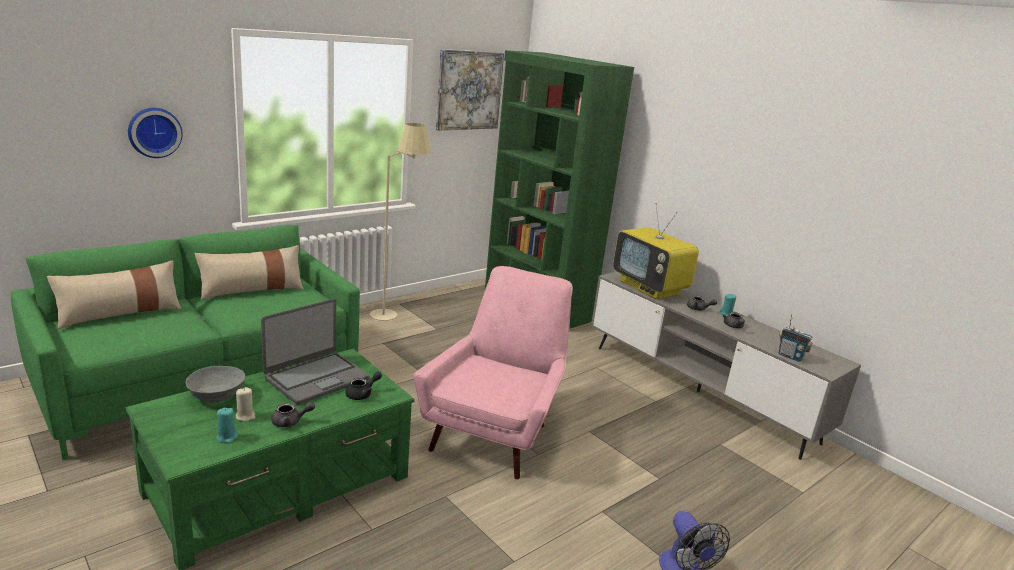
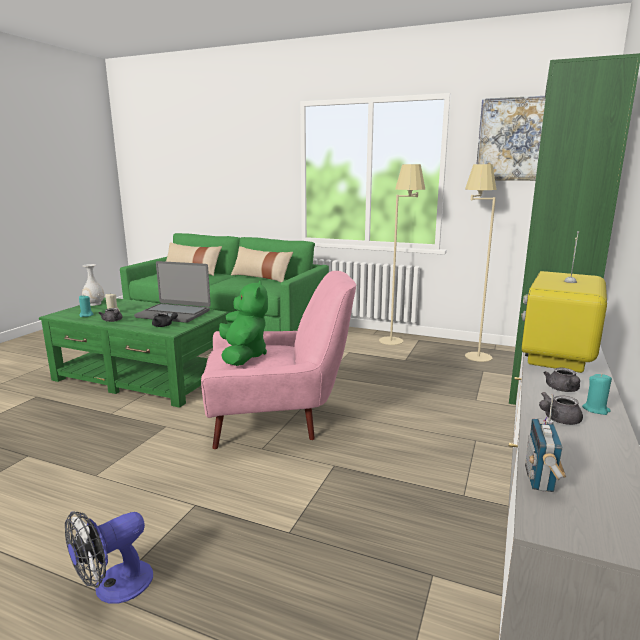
camera: 65 degrees right, 5 degrees down
(154, 132) = (254, 173): wall clock -> none
(162, 422) = (94, 304): none -> white vase
(217, 396) = (131, 304): grey bowl -> none
(457, 300) = (470, 352): none -> beige floor lamp
(487, 382) = (243, 356): none -> green plush toy

